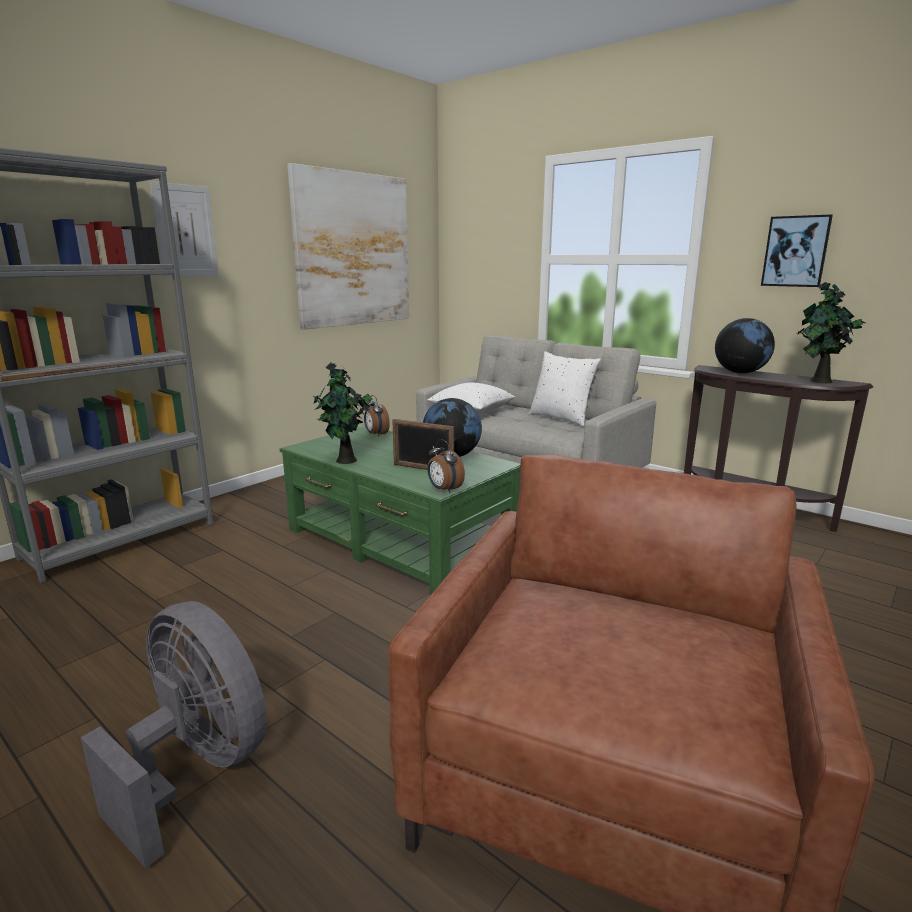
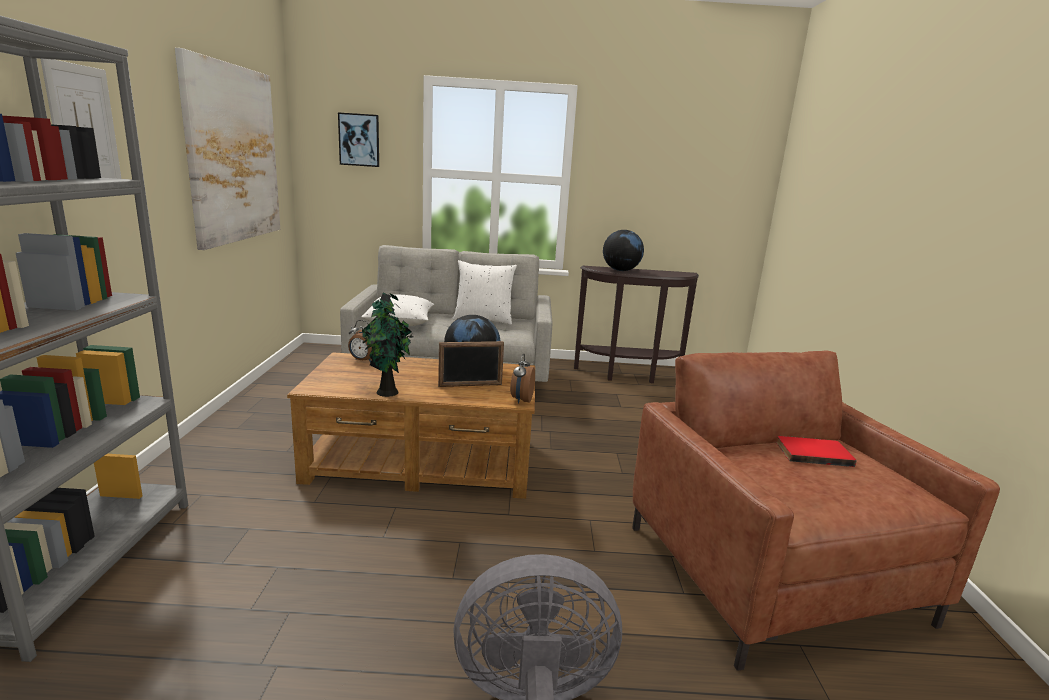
camera: 40 degrees left, 0 degrees up
(399, 541) = (423, 461): green coffee table -> brown coffee table
(444, 490) = (521, 400): alarm clock -> alarm clock turned 90 degrees clockwise
(649, 624) = (812, 453): none -> red book
(795, 251) = (639, 180): picture -> picture (359, 140)
(819, 381) = (672, 273): potted plant -> none

